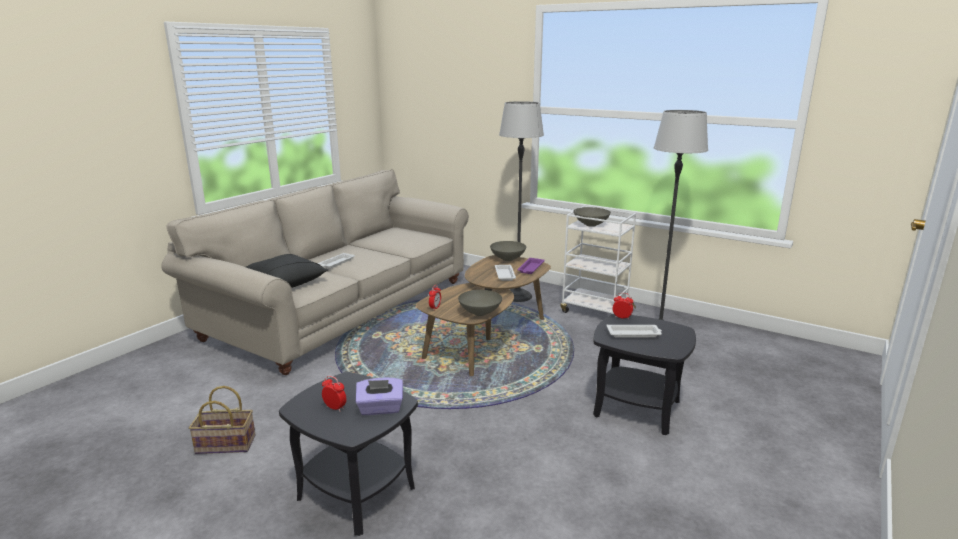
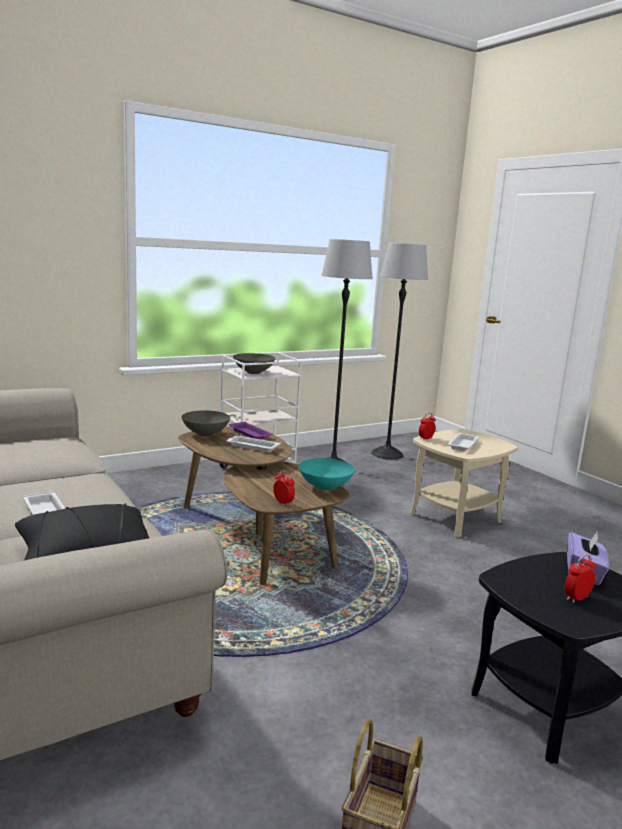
camera: 65 degrees left, 5 degrees down
(480, 313) = (326, 487): grey bowl -> turquoise bowl
(517, 296) = (167, 489): floor lamp -> floor lamp (387, 454)
(636, 409) = (455, 518): black side table -> beige side table

